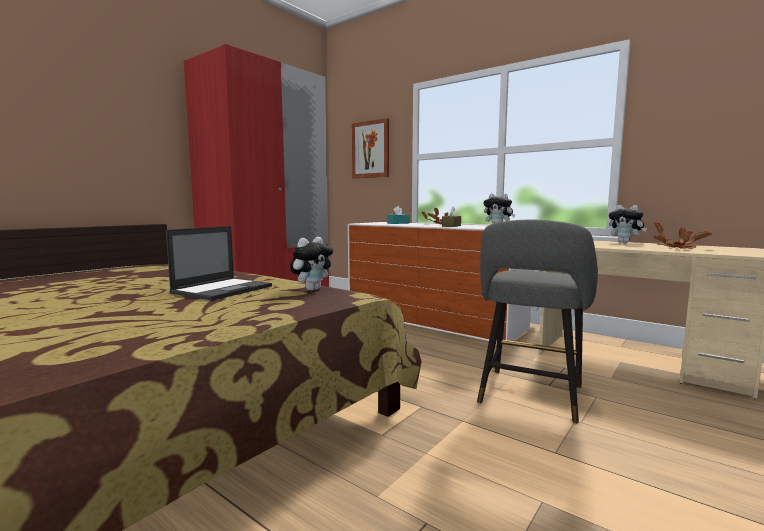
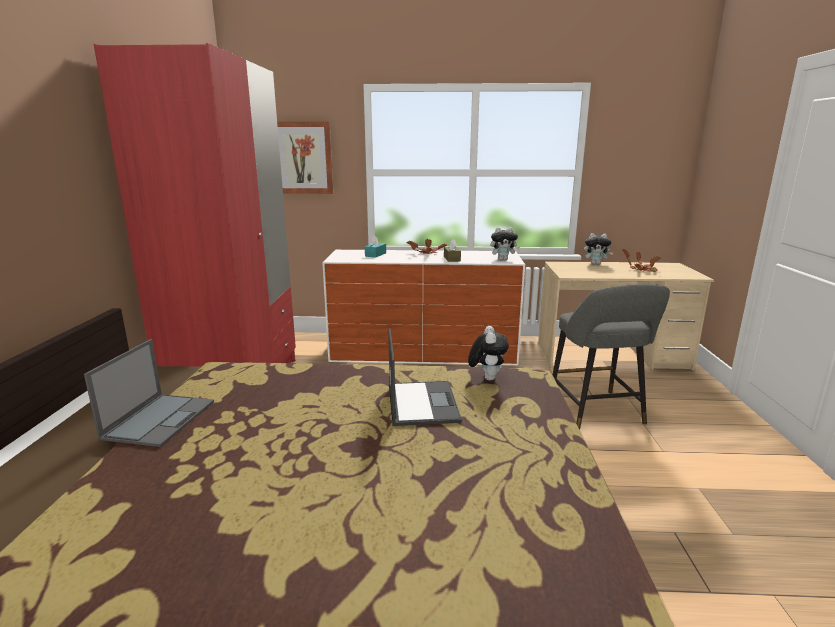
camera: 35 degrees left, 10 degrees up
(93, 272) = (160, 419): none -> laptop

